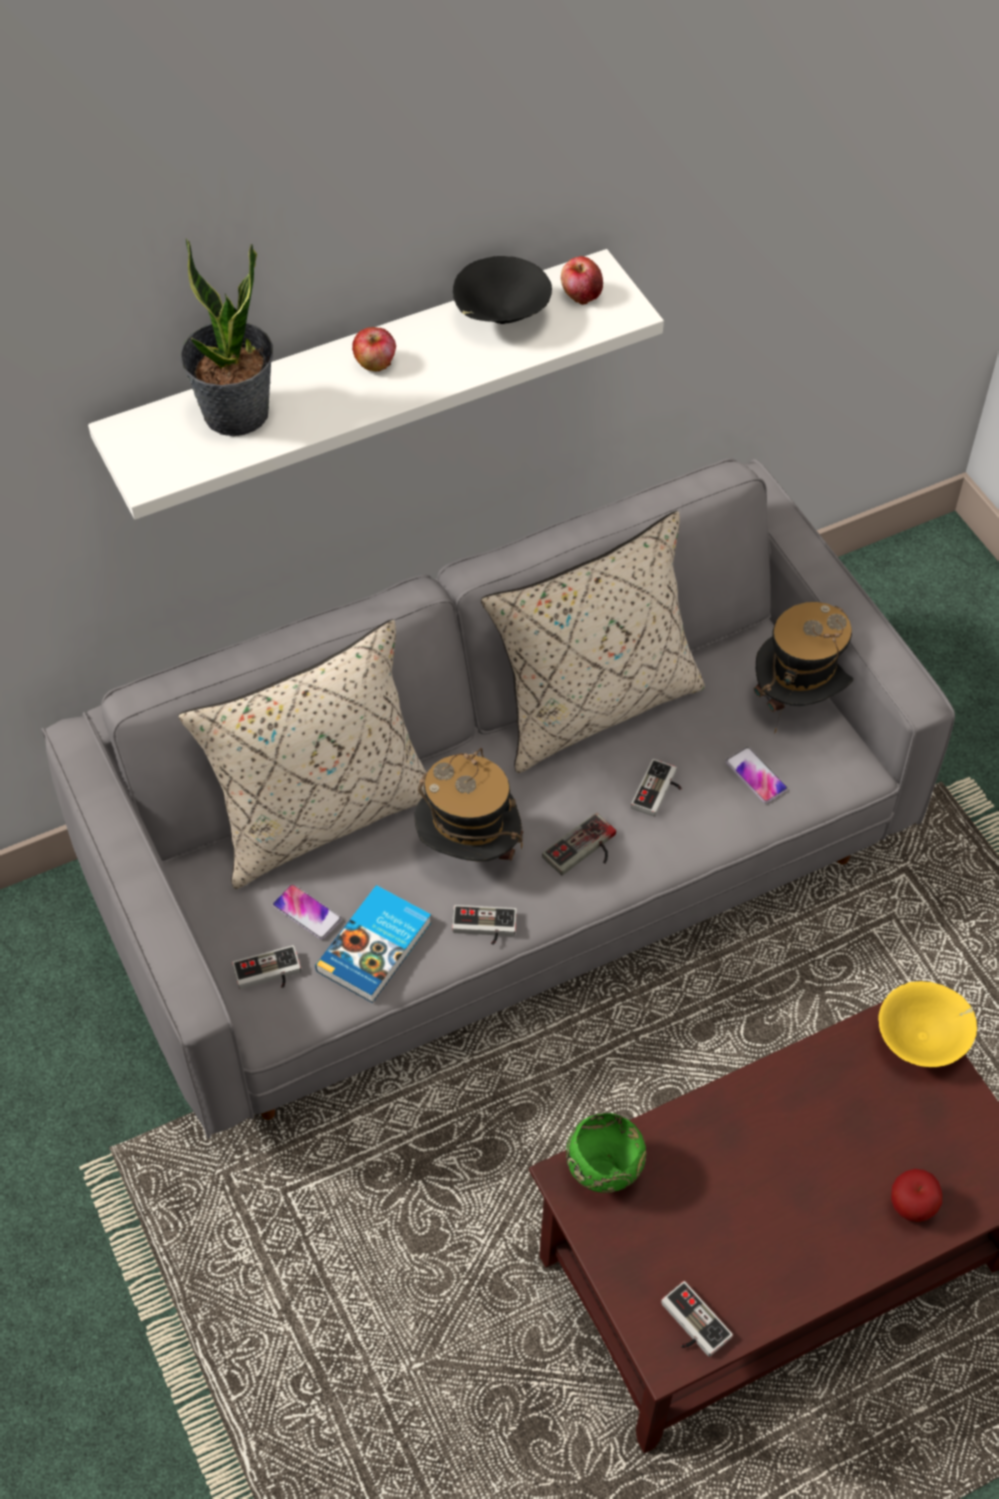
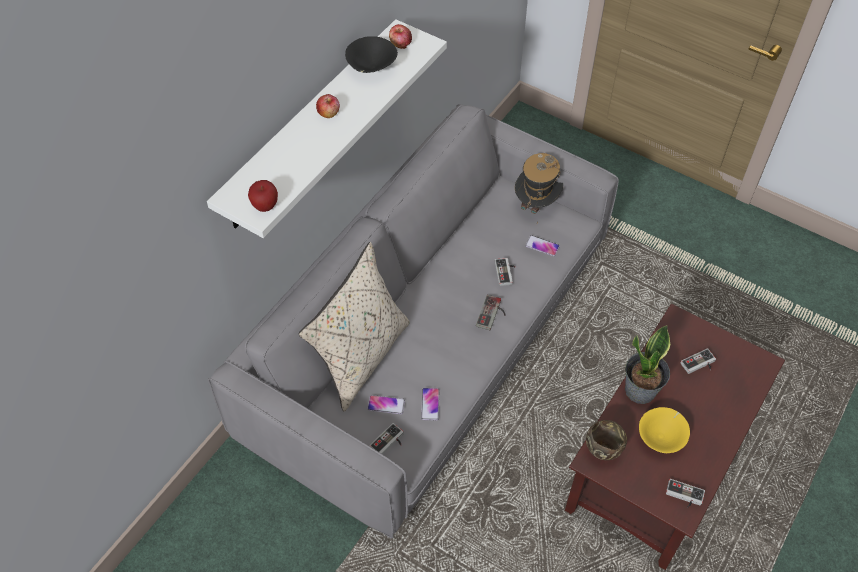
camera: 30 degrees left, 0 degrees up
(236, 414) = (279, 165): potted plant -> potted plant (640, 390)
(376, 947) = (430, 404): book -> phone
(468, 851) = (441, 340): hat -> none
(484, 928) = (472, 371): game controller -> game controller (699, 365)
(593, 705) = (450, 248): beige pillow -> none
(605, 1172) = (602, 450): green bowl -> brown bowl
(911, 1208) = (734, 397): apple -> apple (265, 206)
(923, 1039) = (689, 324): yellow bowl -> yellow bowl (661, 437)

